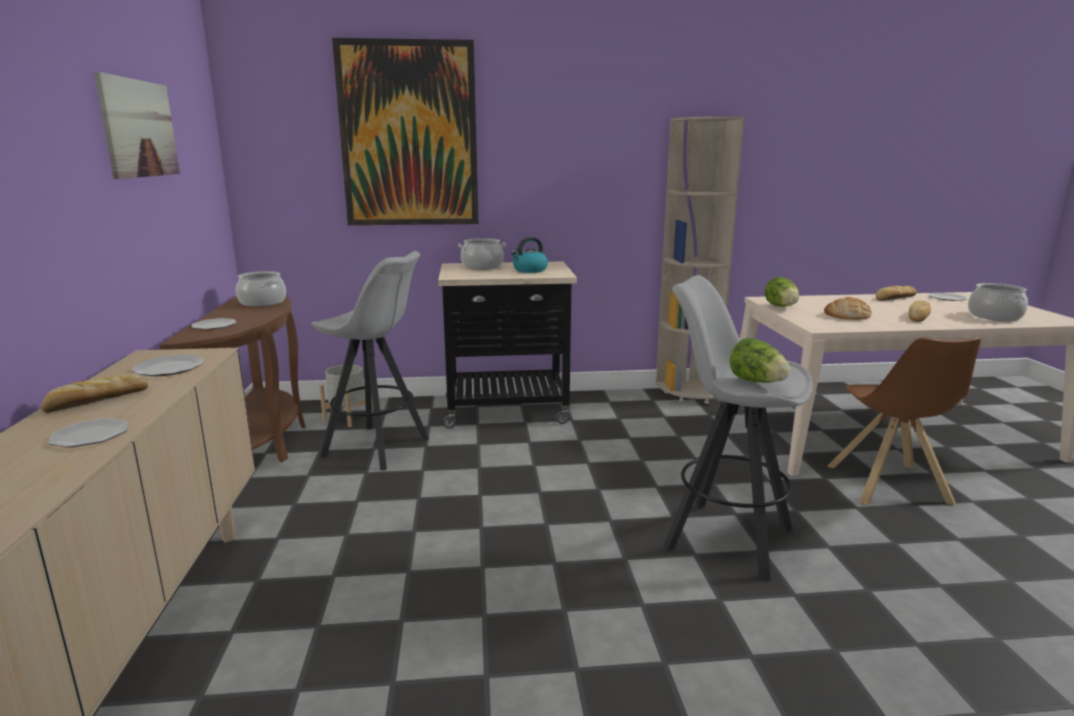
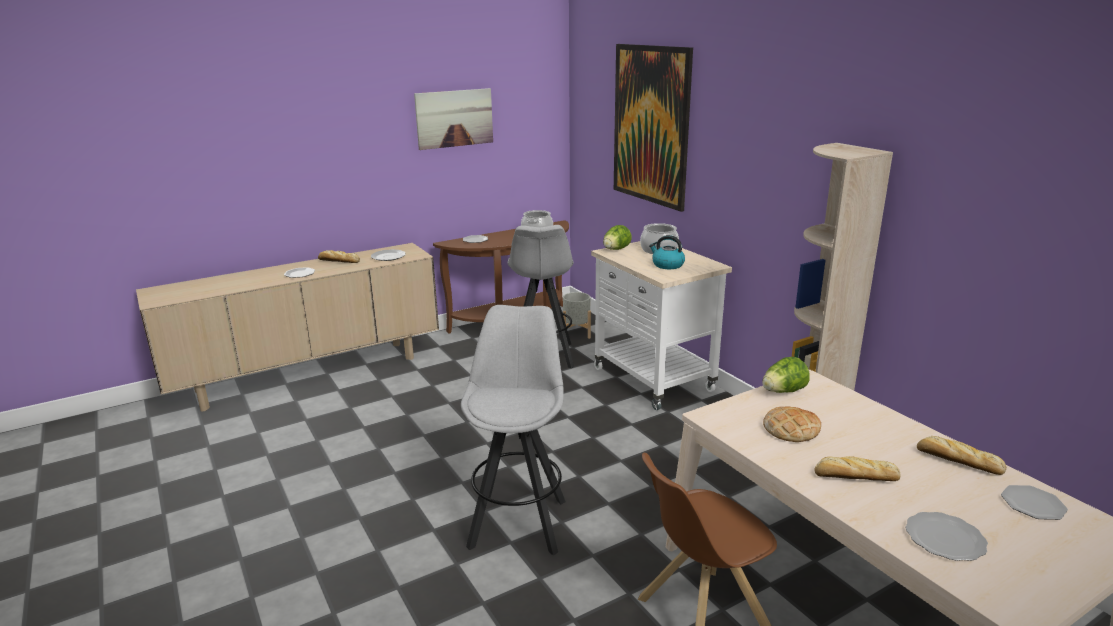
camera: 65 degrees right, 5 degrees up
(506, 410) = (654, 380): black cart -> white cart
(757, 382) = (491, 400): lettuce -> lettuce (616, 250)
(995, 316) = (945, 539): cooking pot -> plate

